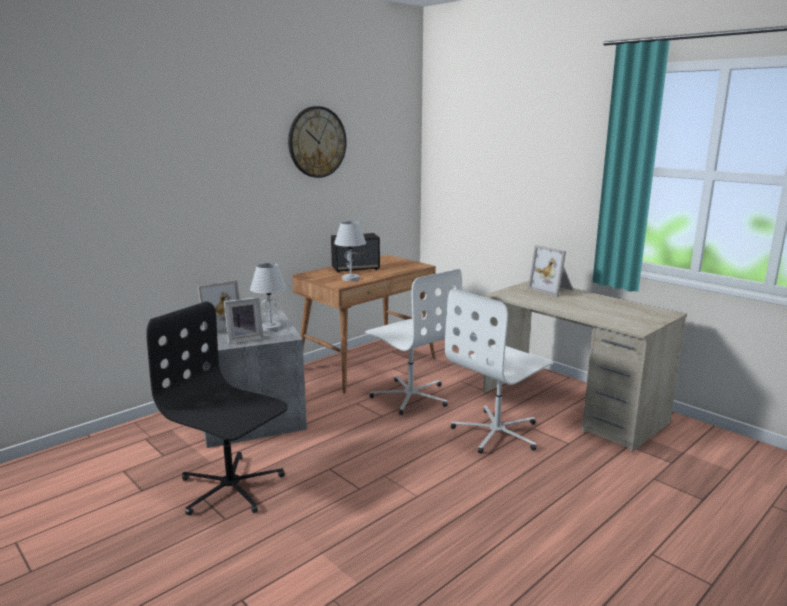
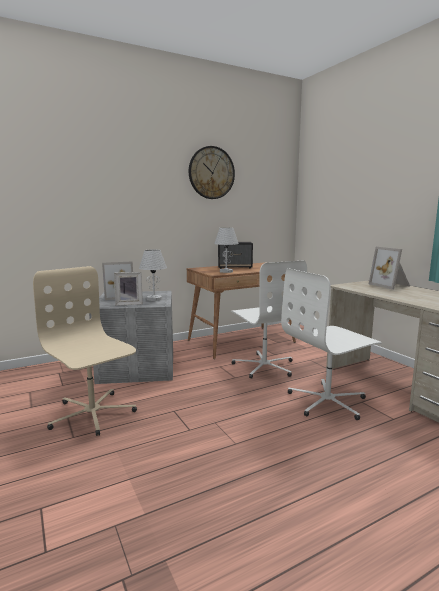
camera: 15 degrees right, 5 degrees down
(230, 487) = (92, 414): black office chair -> beige office chair

